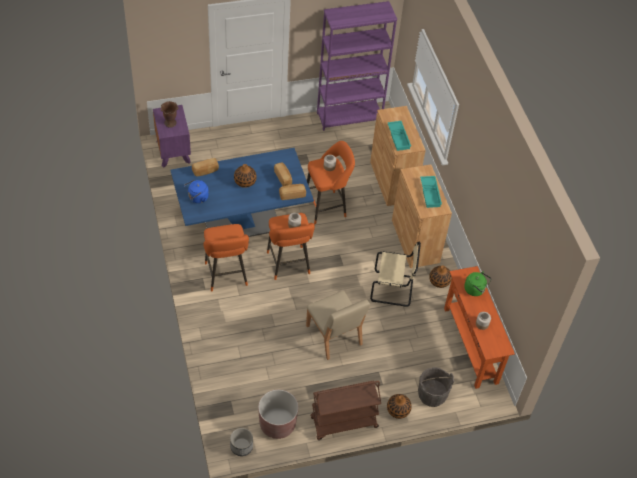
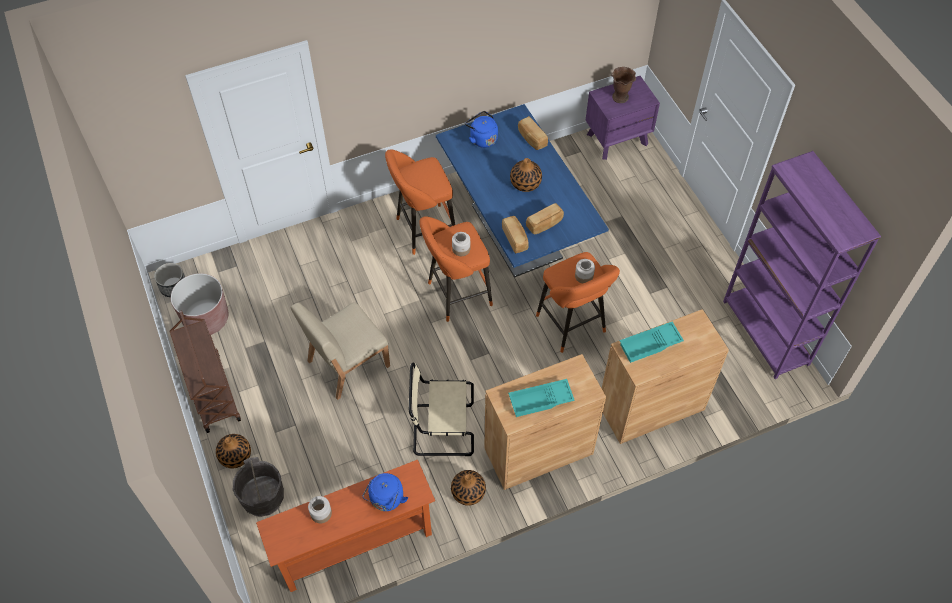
camera: 85 degrees right, 5 degrees up
(393, 289) = (440, 430): beige chair -> beige chair turned 90 degrees clockwise
(475, 290) = (386, 500): green kettle -> blue kettle

